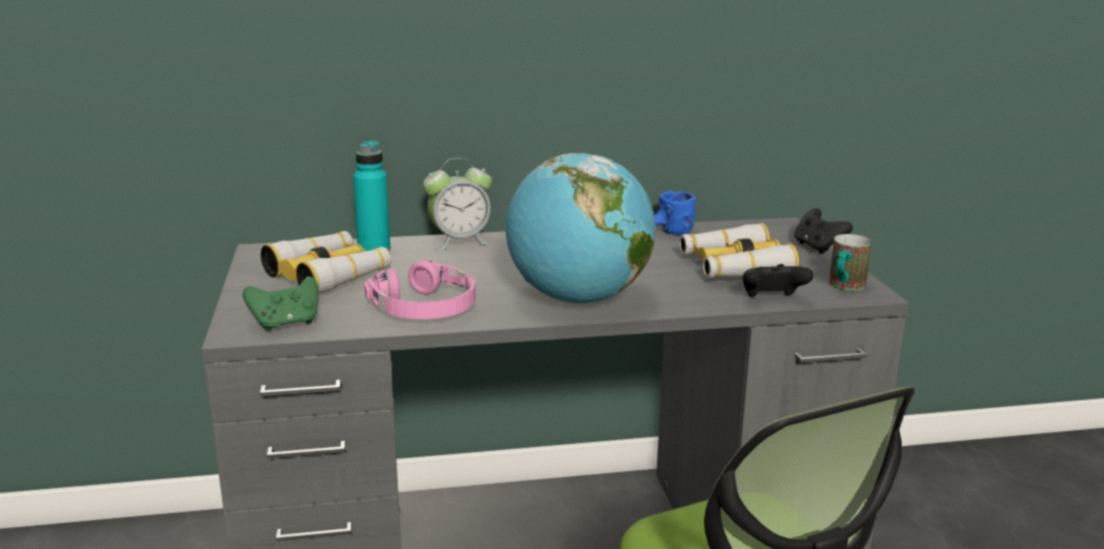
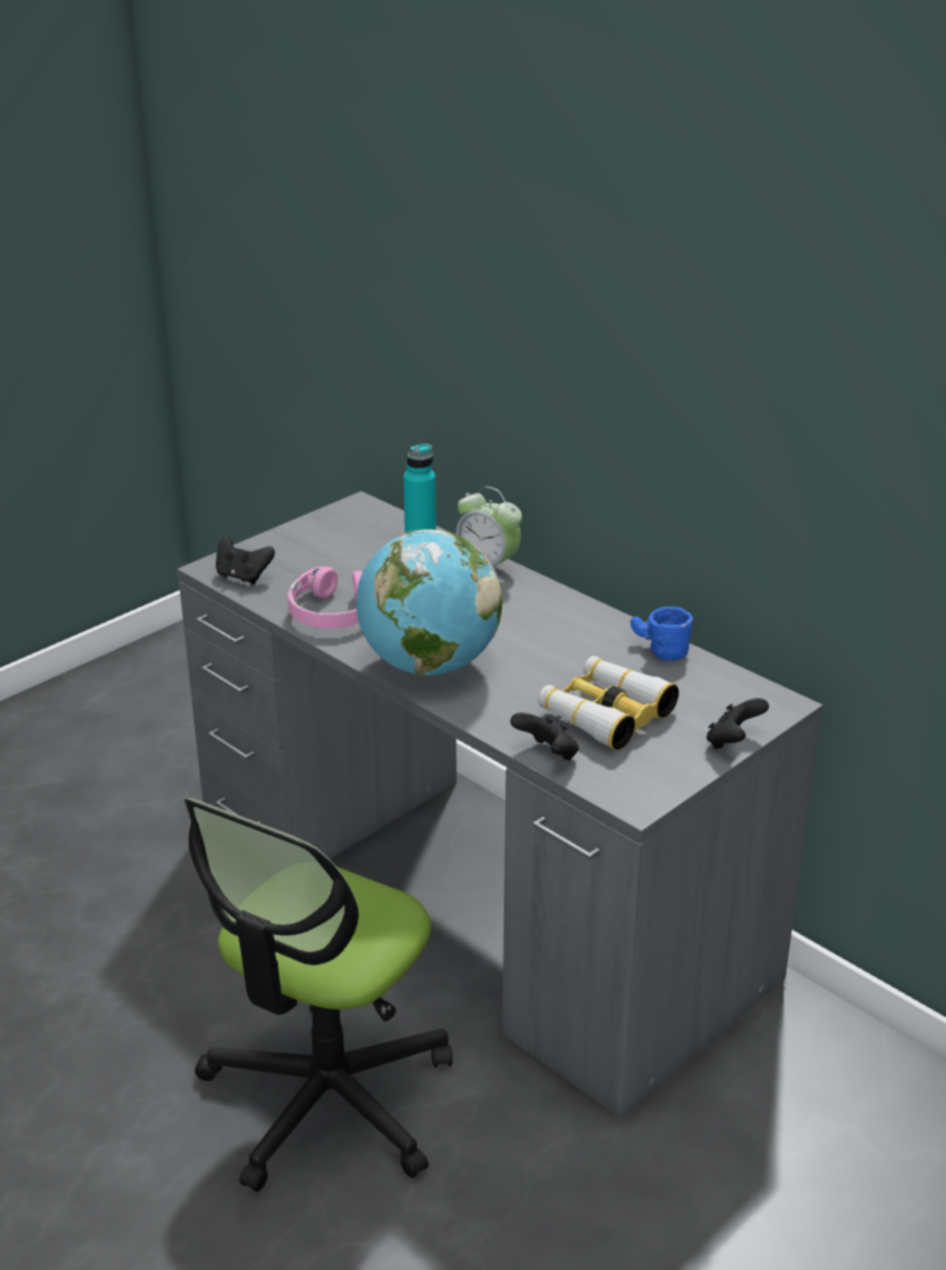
camera: 55 degrees right, 10 degrees up
(286, 324) = (243, 577): green game controller -> black game controller
(328, 275) = (345, 550): binoculars -> none
(844, 287) = (634, 784): mug -> none

